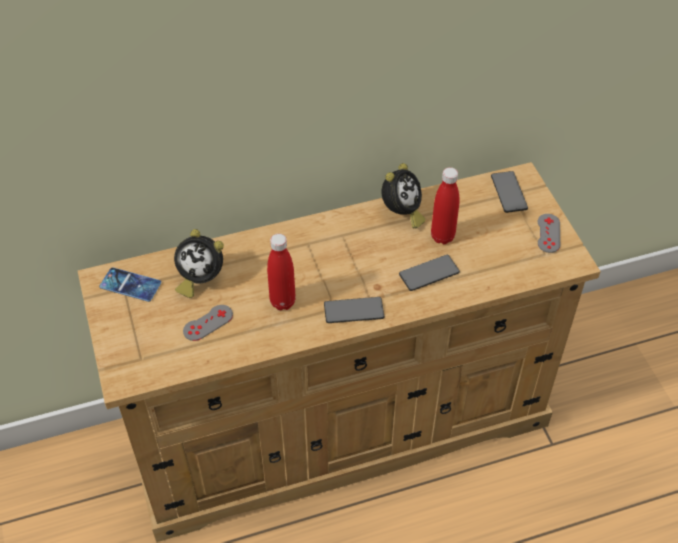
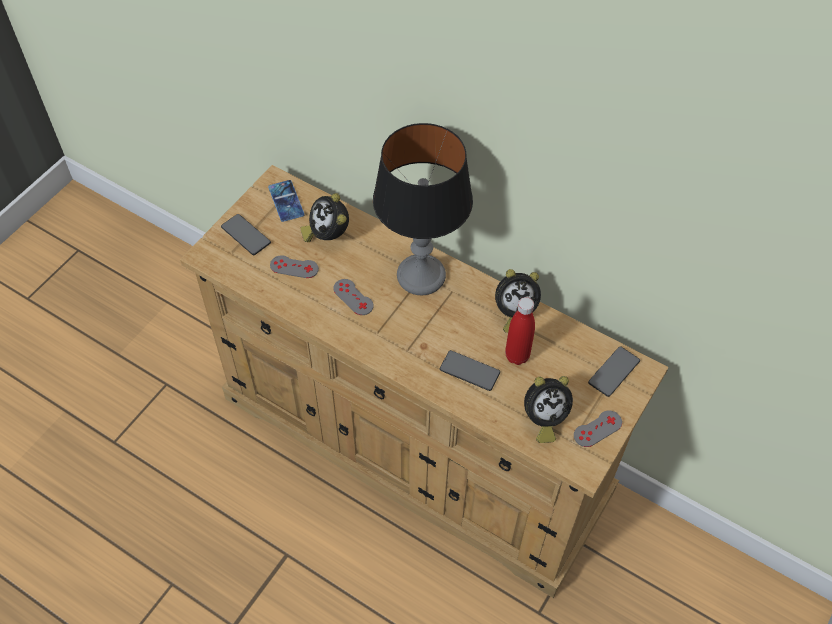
camera: 50 degrees right, 5 degrees up
(282, 302) = (353, 297): red bottle -> grey game controller
(309, 245) = (421, 276): none -> table lamp
(354, 311) = (386, 346): phone -> phone (245, 235)
(512, 258) = (543, 419): none -> alarm clock

